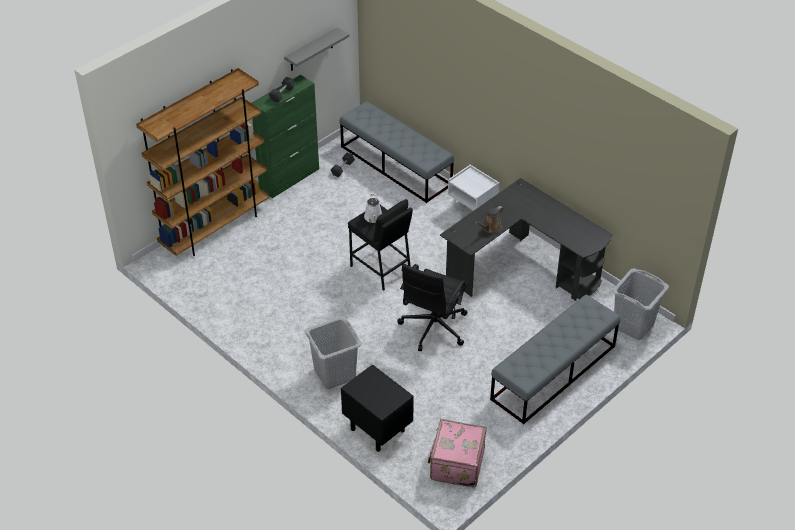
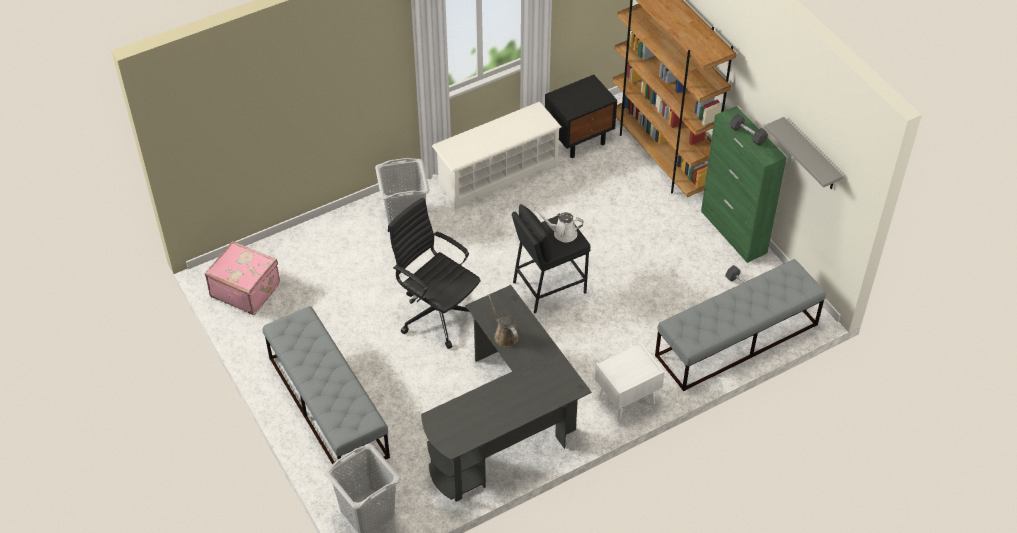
camera: 105 degrees right, 5 degrees up
(263, 323) = (497, 175): none -> white shoe rack
(377, 429) = (318, 238): black nightstand -> black nightstand (579, 139)

